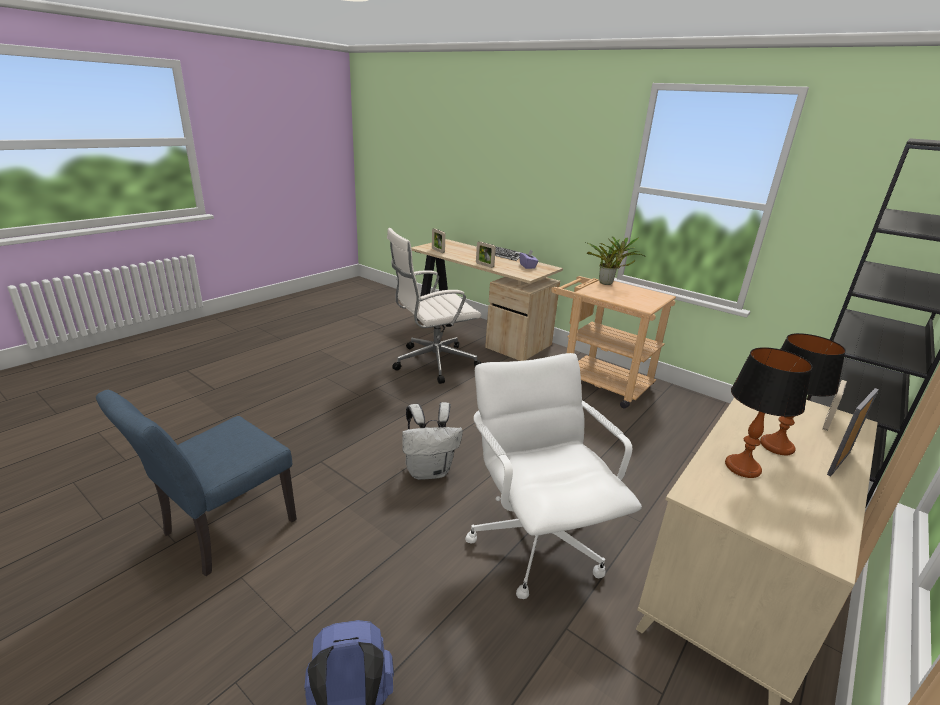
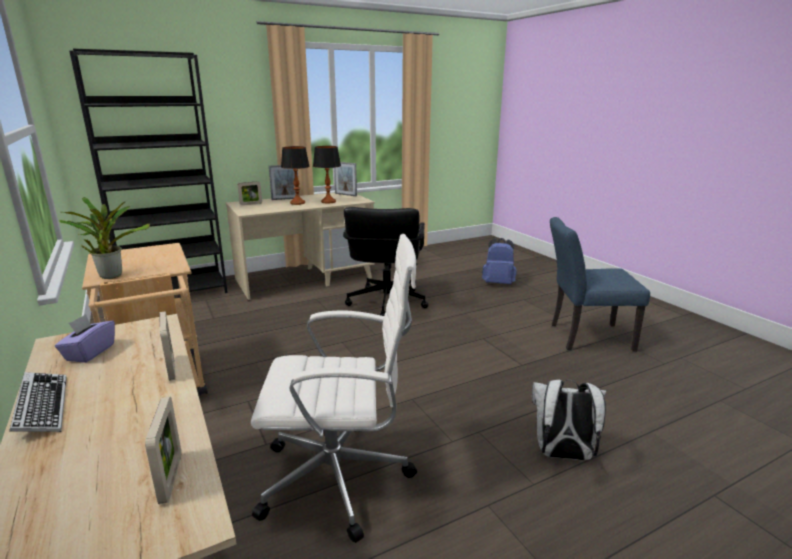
camera: 155 degrees left, 5 degrees down
(221, 531) = (584, 337): blue chair -> blue chair turned 150 degrees counterclockwise
(429, 471) = (430, 342): white backpack -> white backpack (562, 455)
(536, 541) = (386, 302): white office chair -> black office chair
(796, 533) = (345, 195): none -> picture frame

